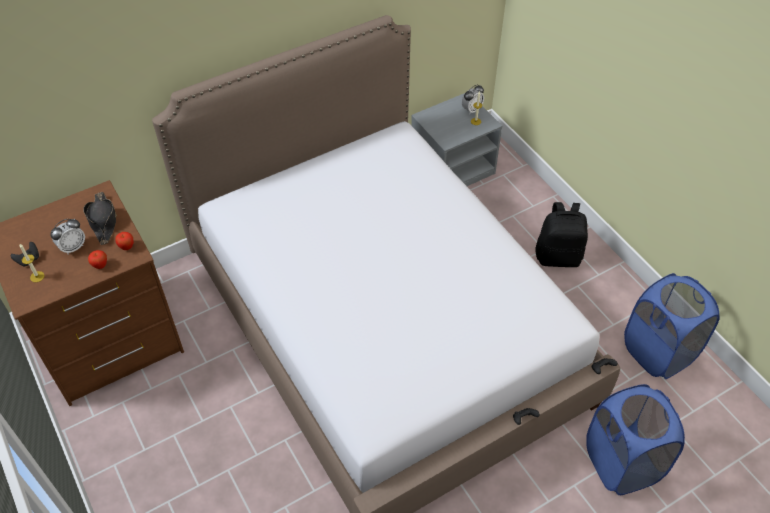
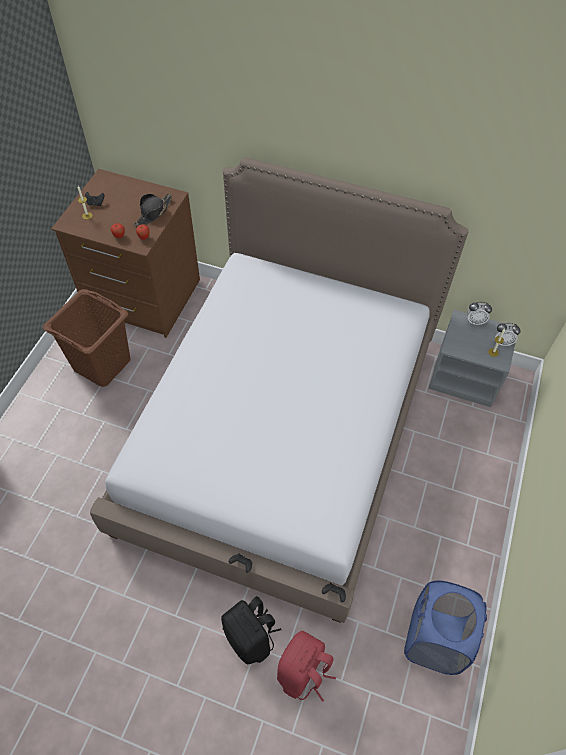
camera: 50 degrees right, 5 degrees up
(73, 247) = (122, 214): alarm clock -> alarm clock (475, 321)
(154, 430) = (101, 364): none -> brown laundry basket
(558, 256) = (456, 504): black backpack -> black backpack (251, 637)
(622, 463) = (303, 672): blue laundry basket -> red backpack

